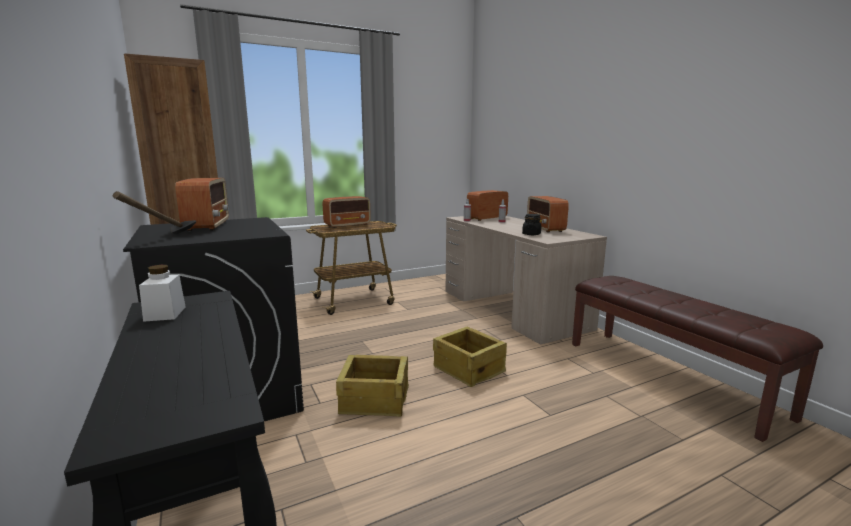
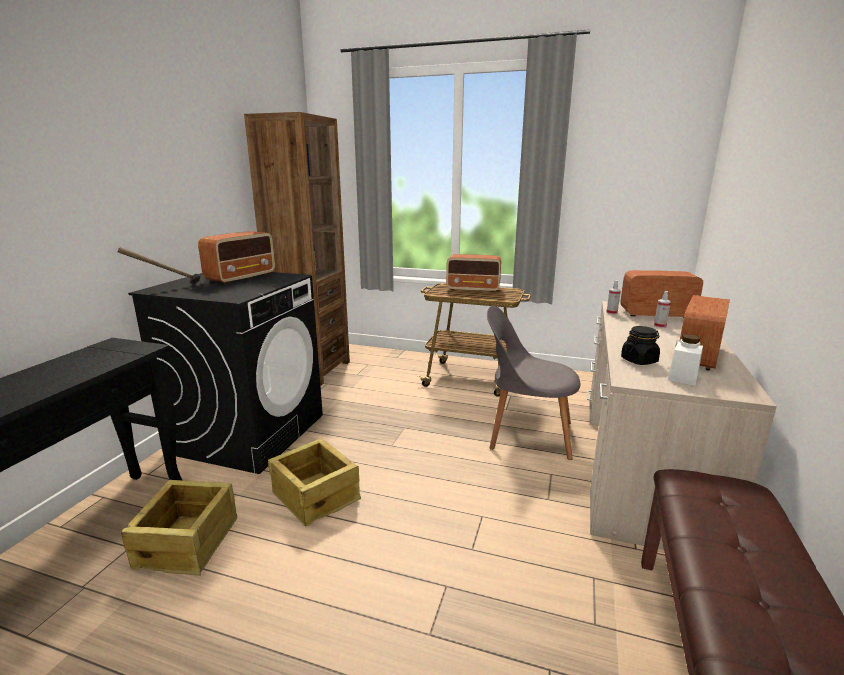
camera: 45 degrees right, 5 degrees up
(165, 314) = (93, 354): white jar -> white jar (683, 377)
(441, 317) = (526, 434): none -> grey chair
(468, 368) = (446, 514): crate -> crate (189, 542)

